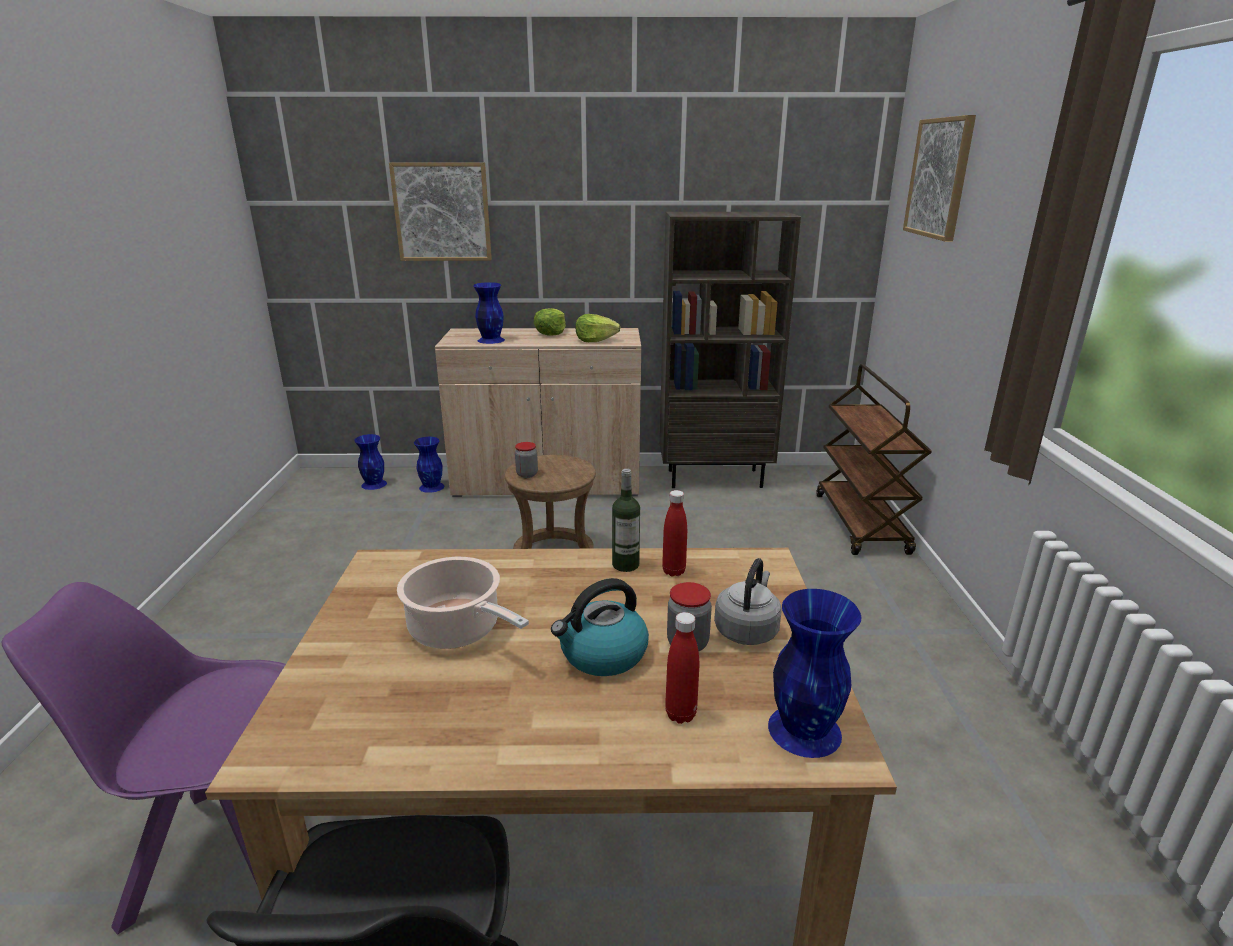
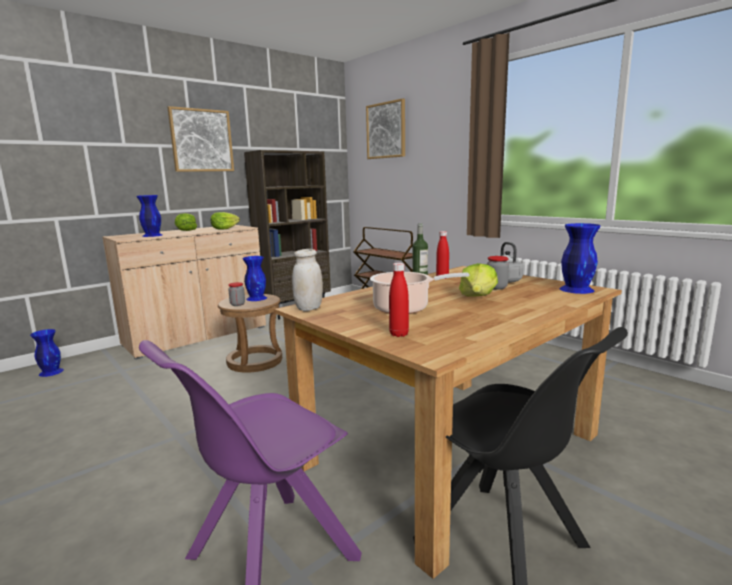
camera: 40 degrees left, 10 degrees down
(382, 568) = (309, 308): none -> white jar
(432, 487) = (108, 360): blue vase -> blue vase (256, 298)
(442, 212) = (88, 150): picture -> picture (201, 140)
(602, 655) = (478, 297): kettle -> lettuce
(680, 714) = (539, 298): red bottle -> red bottle (399, 334)

